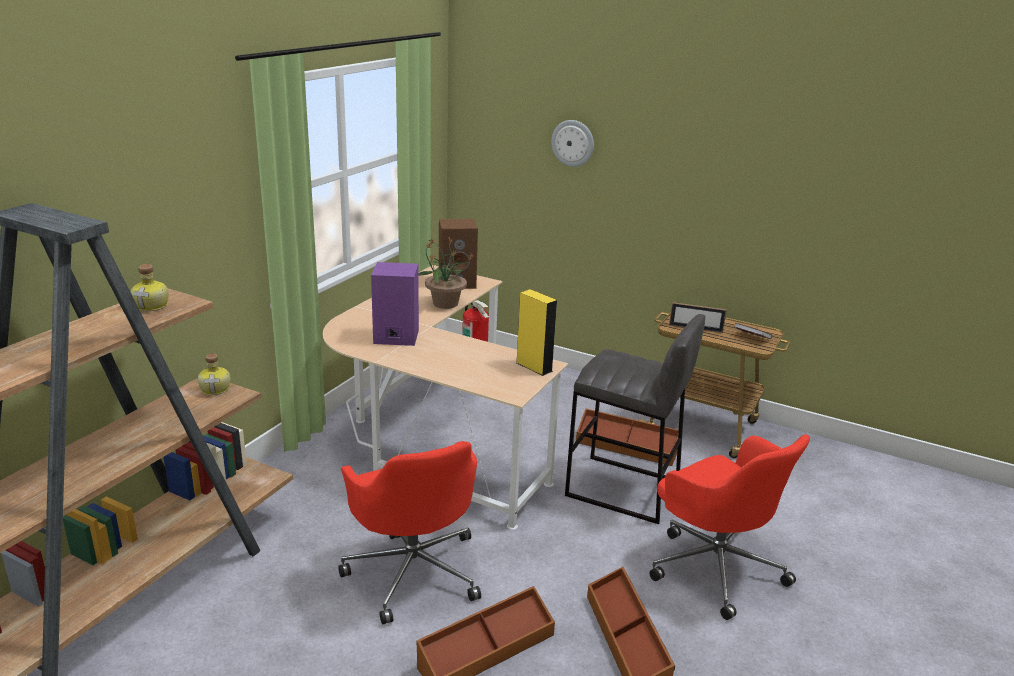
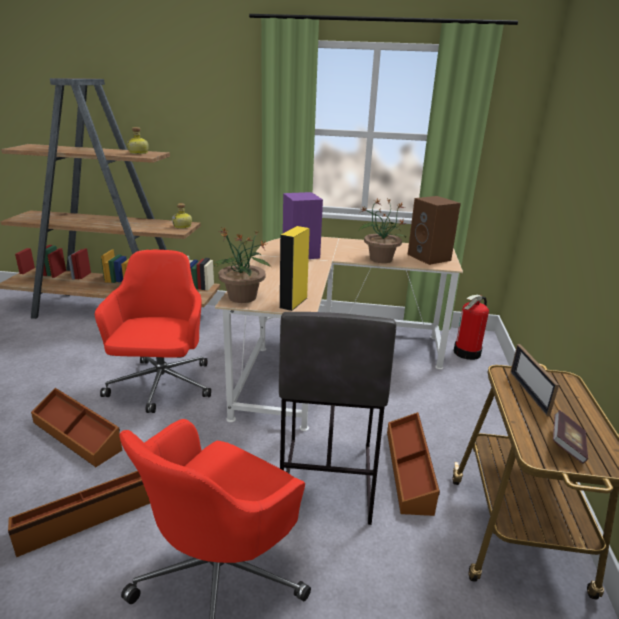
camera: 70 degrees right, 0 degrees up
(414, 570) = (161, 386): red office chair -> red office chair turned 135 degrees clockwise
(508, 389) = (242, 298): none -> potted plant
(573, 143) = (588, 143): wall clock -> none

